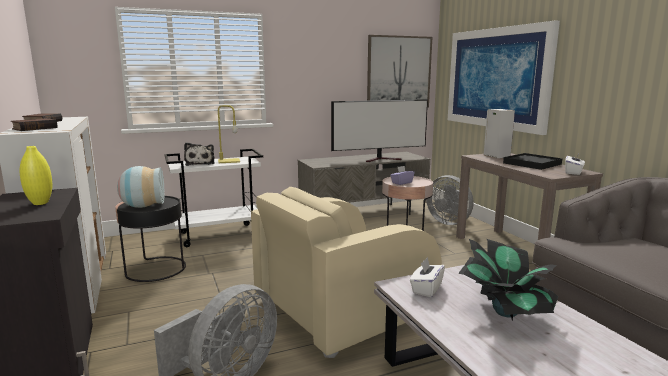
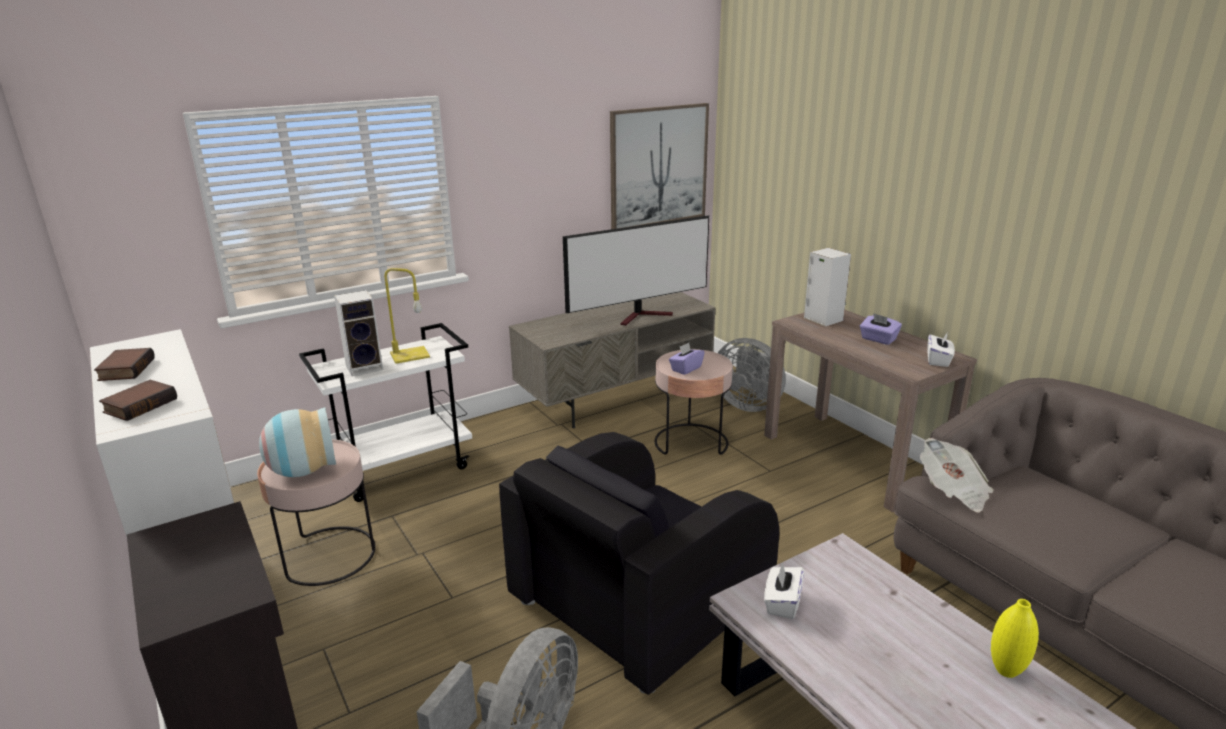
camera: 10 degrees left, 10 degrees up
(40, 203) = (213, 557): yellow vase -> yellow vase (1006, 670)
(155, 269) = (328, 556): black side table -> pink side table
(200, 163) = (365, 367): plush toy -> speaker
(342, 308) = (639, 600): beige armchair -> black armchair
(496, 78) = (818, 190): picture -> none
(505, 311) = (890, 633): potted plant -> none
(532, 164) = (878, 339): black tray -> purple tissue box
(575, 242) = (953, 491): none -> newspaper

